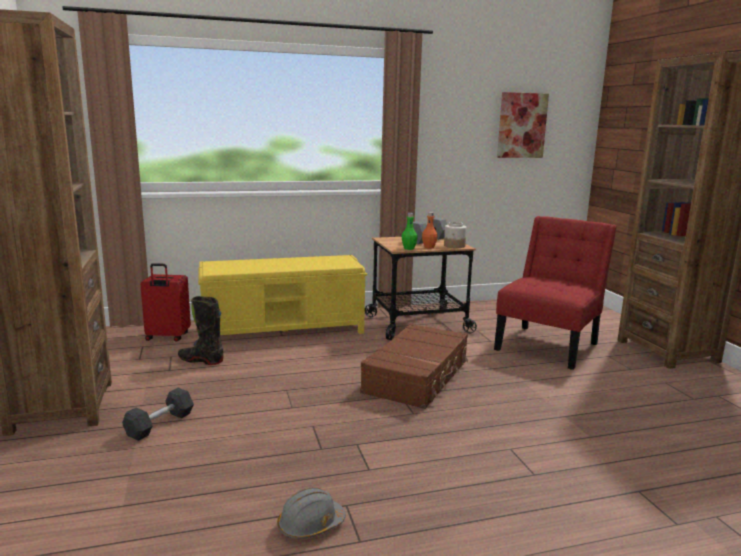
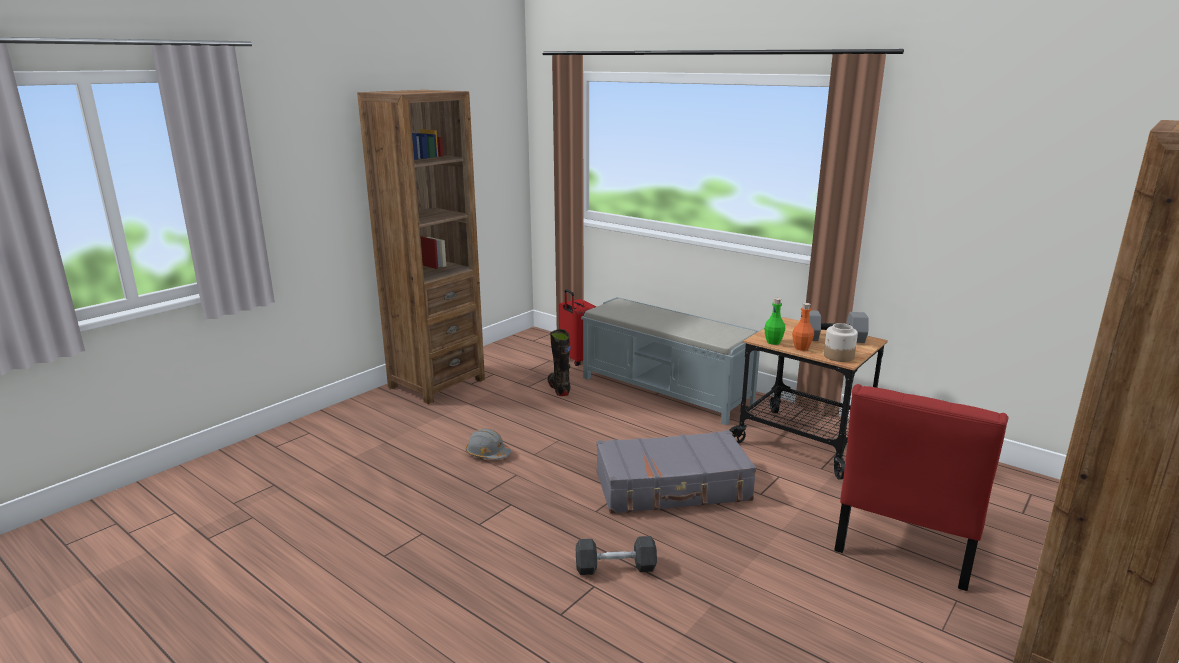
camera: 55 degrees right, 5 degrees up
(160, 424) = (451, 421): grey dumbbell -> grey dumbbell (615, 567)
(284, 330) = (667, 390): yellow bench -> grey bench
(310, 525) = (386, 528): grey hard hat -> grey hard hat (487, 454)
(417, 377) = (673, 487): brown suitcase -> grey suitcase
(521, 125) = (1075, 196): picture -> none
(549, 345) = (904, 542): red chair -> red chair turned 120 degrees clockwise

